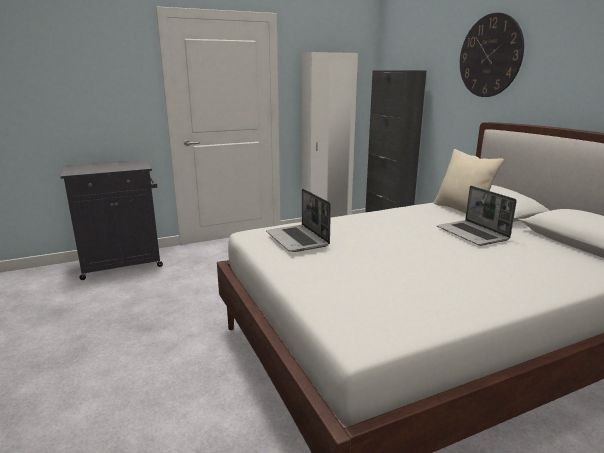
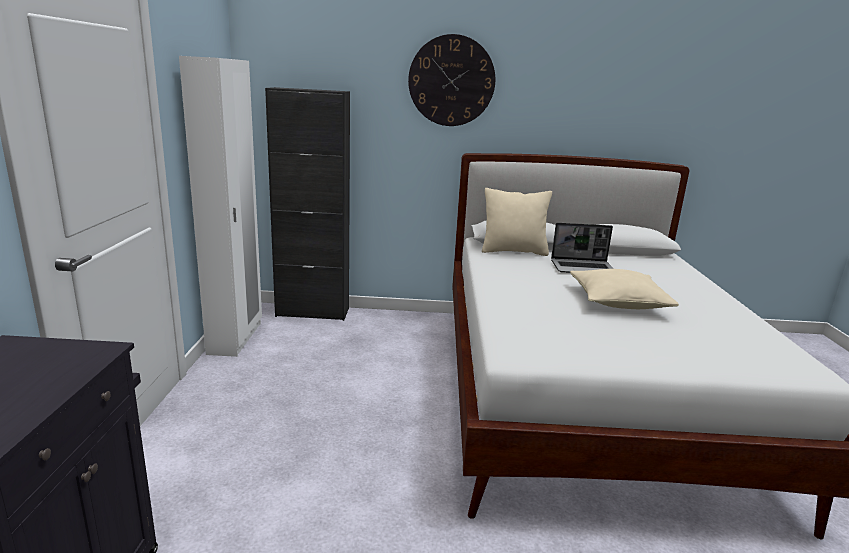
camera: 65 degrees left, 0 degrees up
(298, 240) = (567, 334): laptop -> none
(405, 251) = (618, 301): none -> beige pillow

